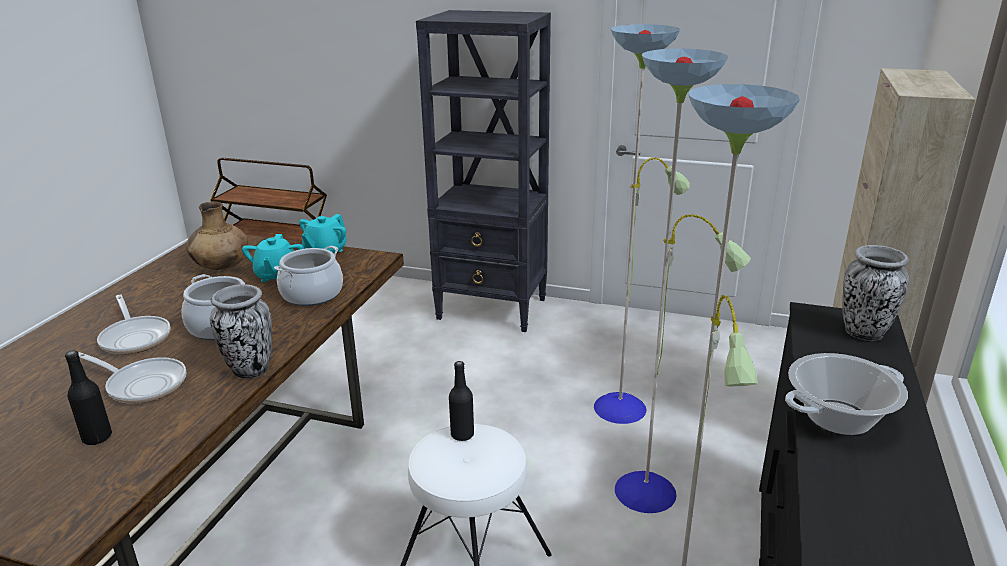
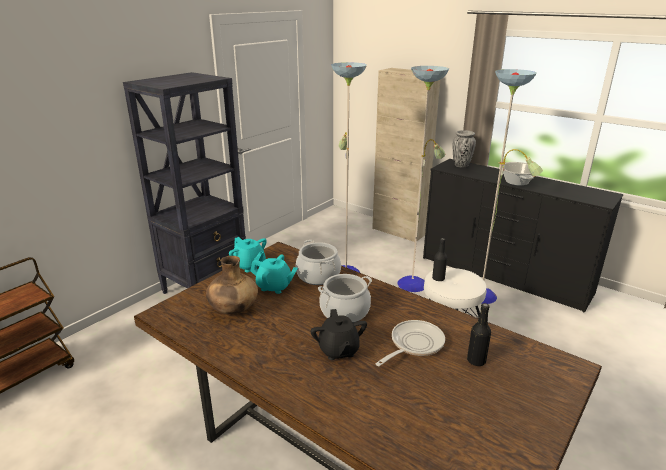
camera: 70 degrees left, 0 degrees up
(135, 337) = (338, 350): frying pan -> black teapot
(250, 371) = (413, 303): vase -> none

